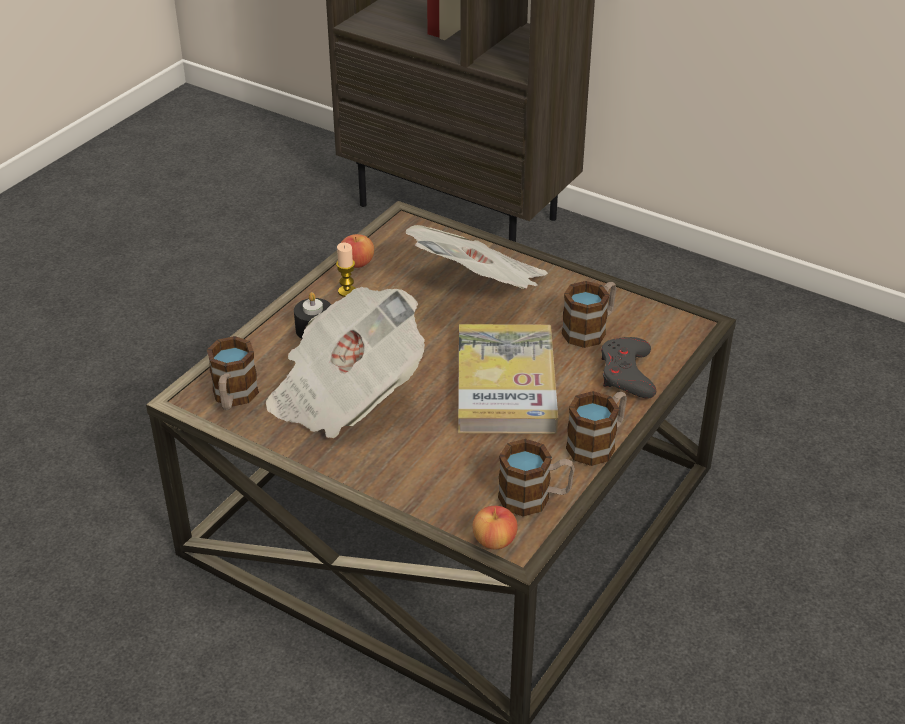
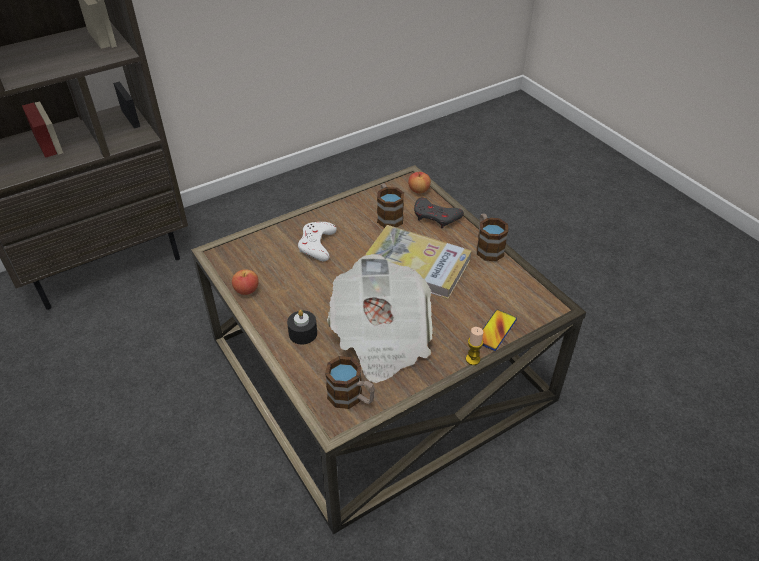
camera: 65 degrees left, 5 degrees up
(347, 291) = (273, 305): candle -> candle (472, 359)
(424, 494) = (496, 330): none -> phone
(480, 288) = (317, 244): newspaper -> white game controller
(494, 541) = (547, 314): apple -> apple (419, 190)
(535, 498) = (520, 286): mug -> none

